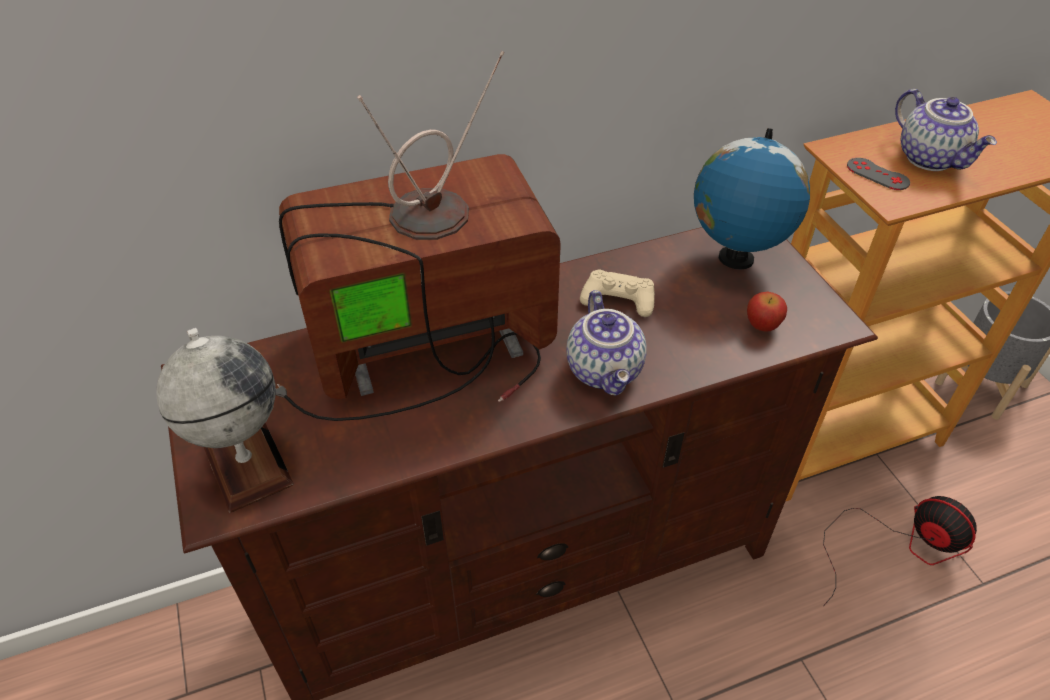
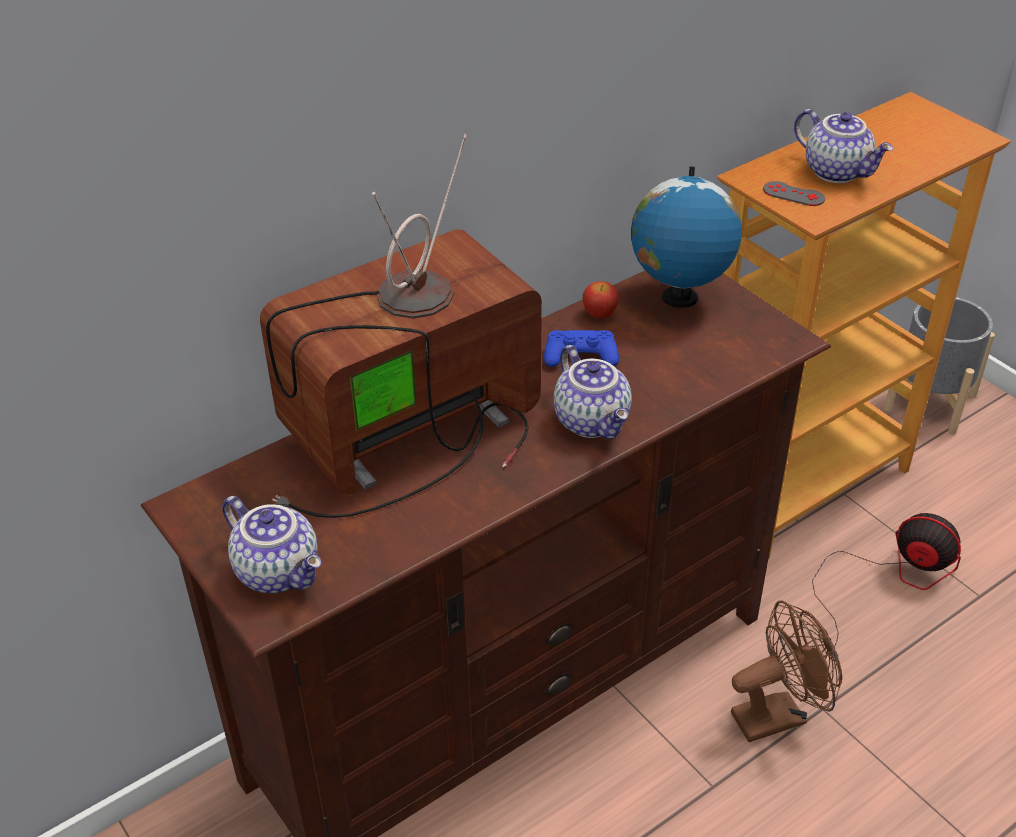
camera: 15 degrees left, 5 degrees down
(246, 464) = (280, 571): globe -> teapot
(618, 299) = (580, 355): beige game controller -> blue game controller
(757, 654) = (778, 714): none -> brown fan
(762, 325) = (724, 353): apple -> apple (600, 314)

